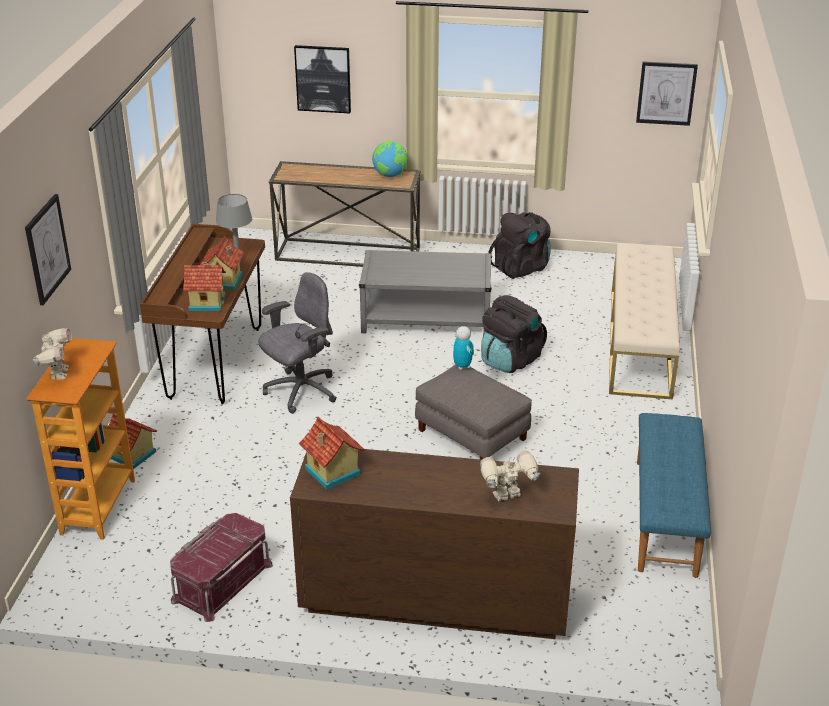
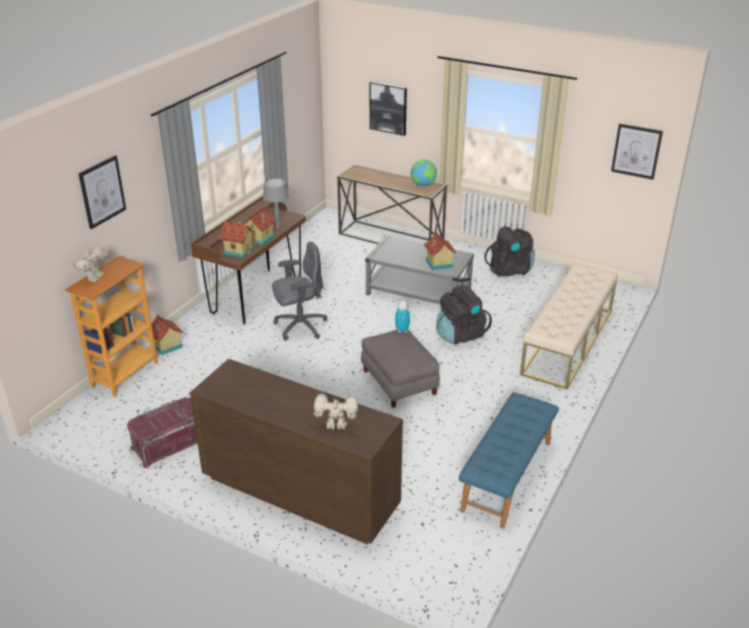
camera: 20 degrees right, 0 degrees up
(331, 472) = (228, 381): toy house -> toy house (438, 263)

